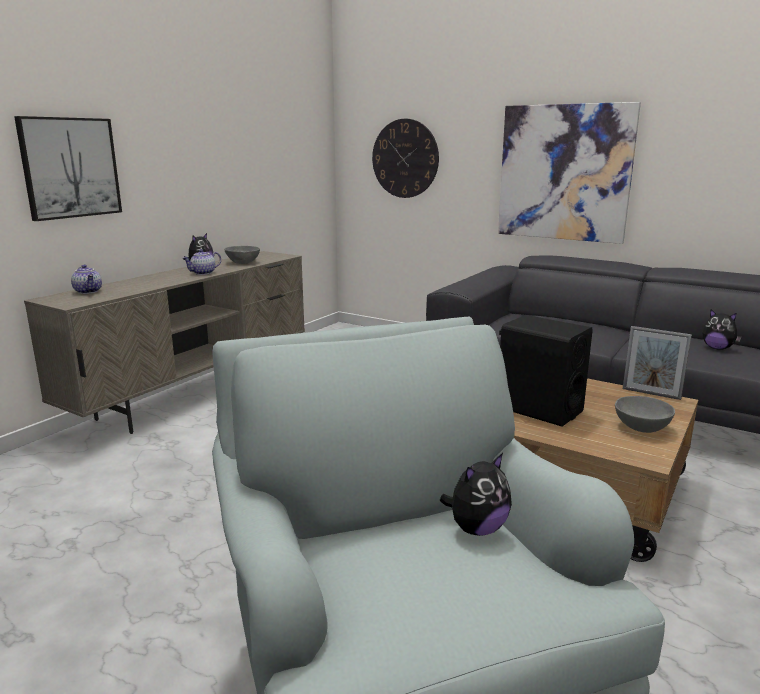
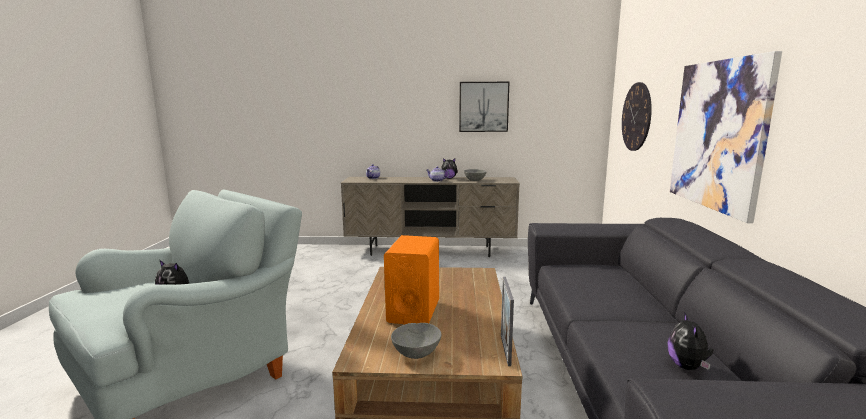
camera: 60 degrees right, 5 degrees down
(70, 168) = (381, 116): picture -> picture (483, 107)
(539, 409) = (413, 311): black speaker -> orange speaker

